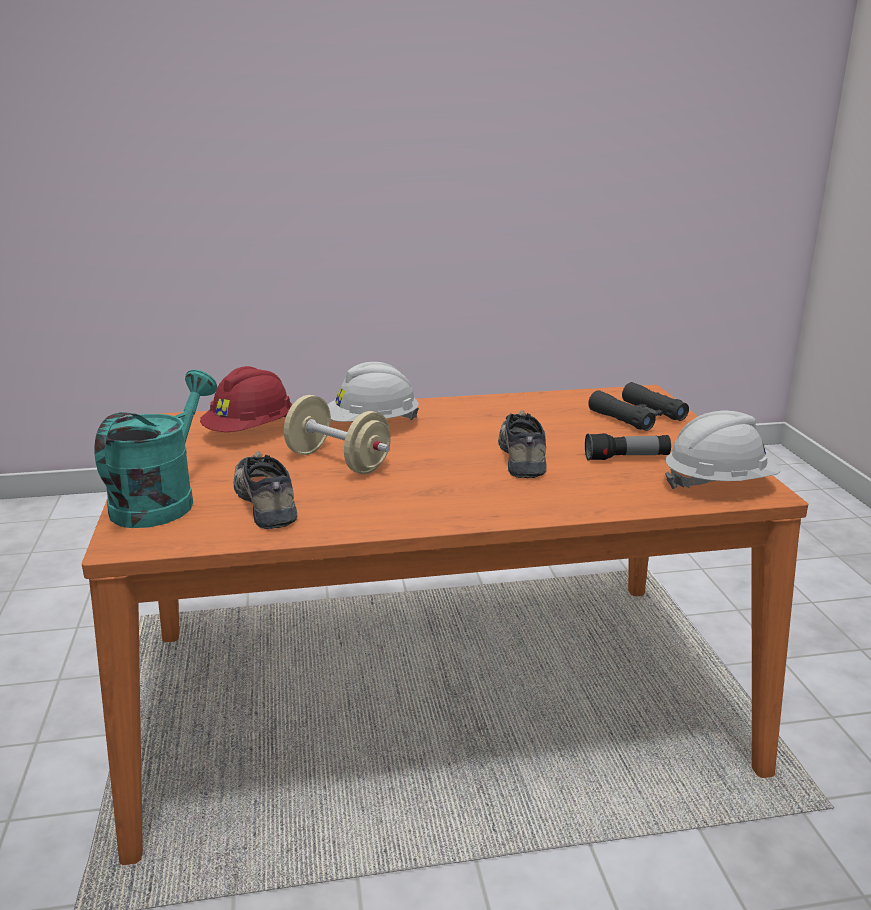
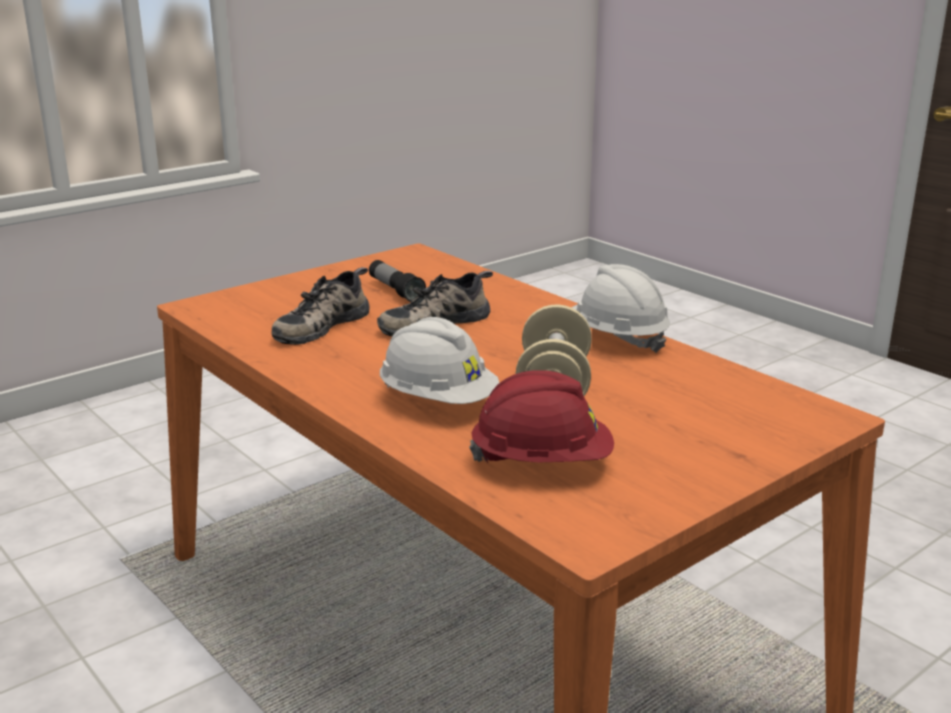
camera: 120 degrees left, 0 degrees up
(161, 500) = (754, 436): turquoise watering can -> none
(268, 501) = (675, 390): shoe -> shoe (320, 325)
(637, 416) = (277, 300): black binoculars -> none
(718, 484) = (415, 263): white hard hat -> white hard hat (616, 338)

